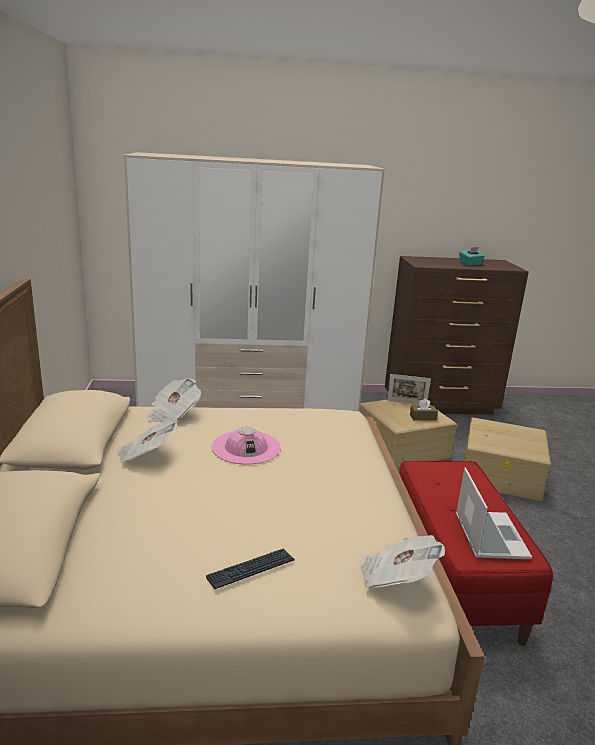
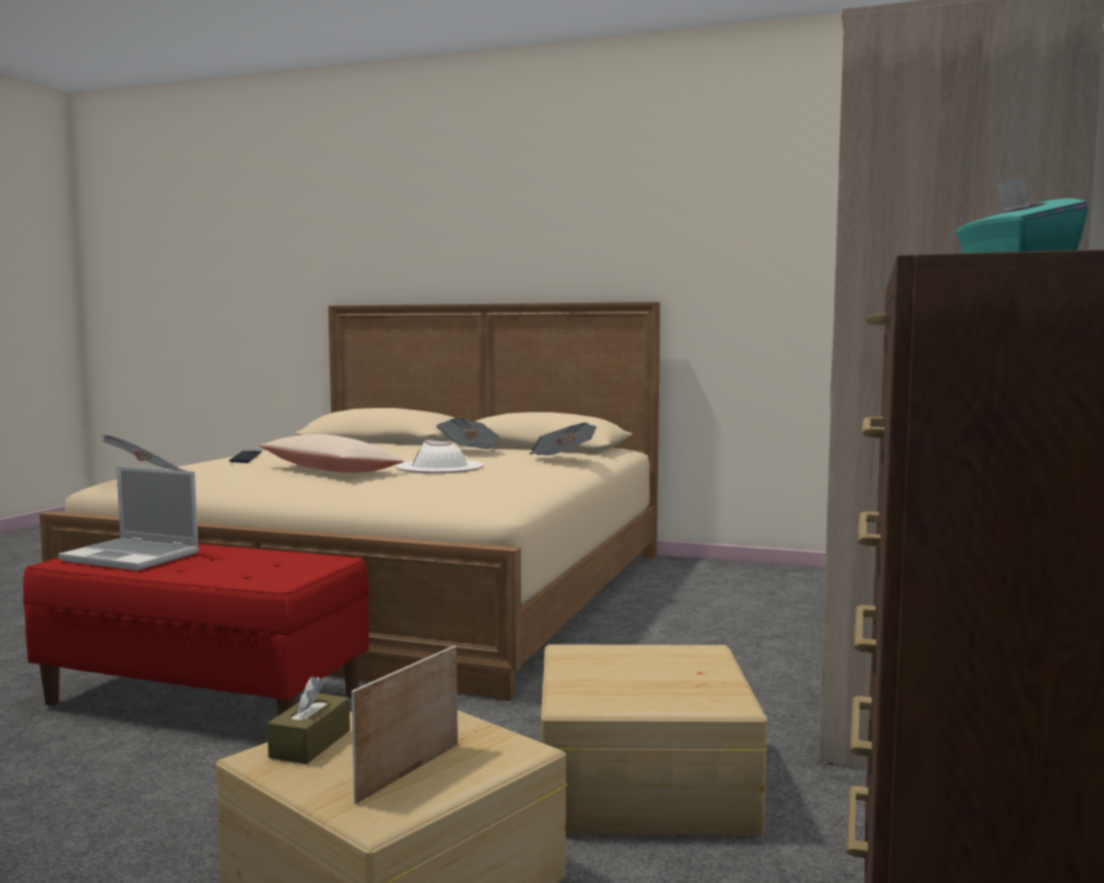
camera: 115 degrees right, 15 degrees down
(246, 447) = (440, 467): pink hat -> white hat
(295, 487) = (330, 471): none -> beige pillow
(407, 402) = (708, 689): picture frame -> picture frame (409, 772)
(423, 417) = (600, 683): brown tissue box -> brown tissue box (310, 744)

